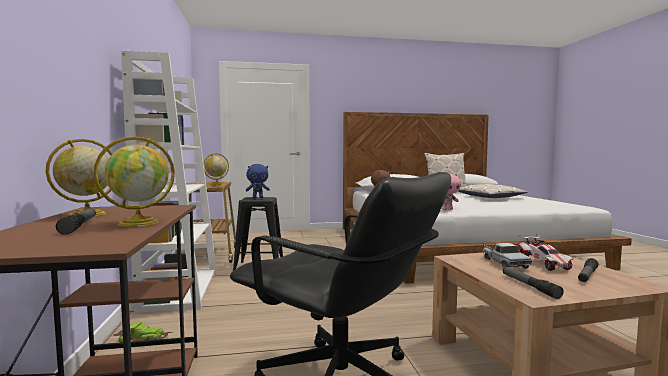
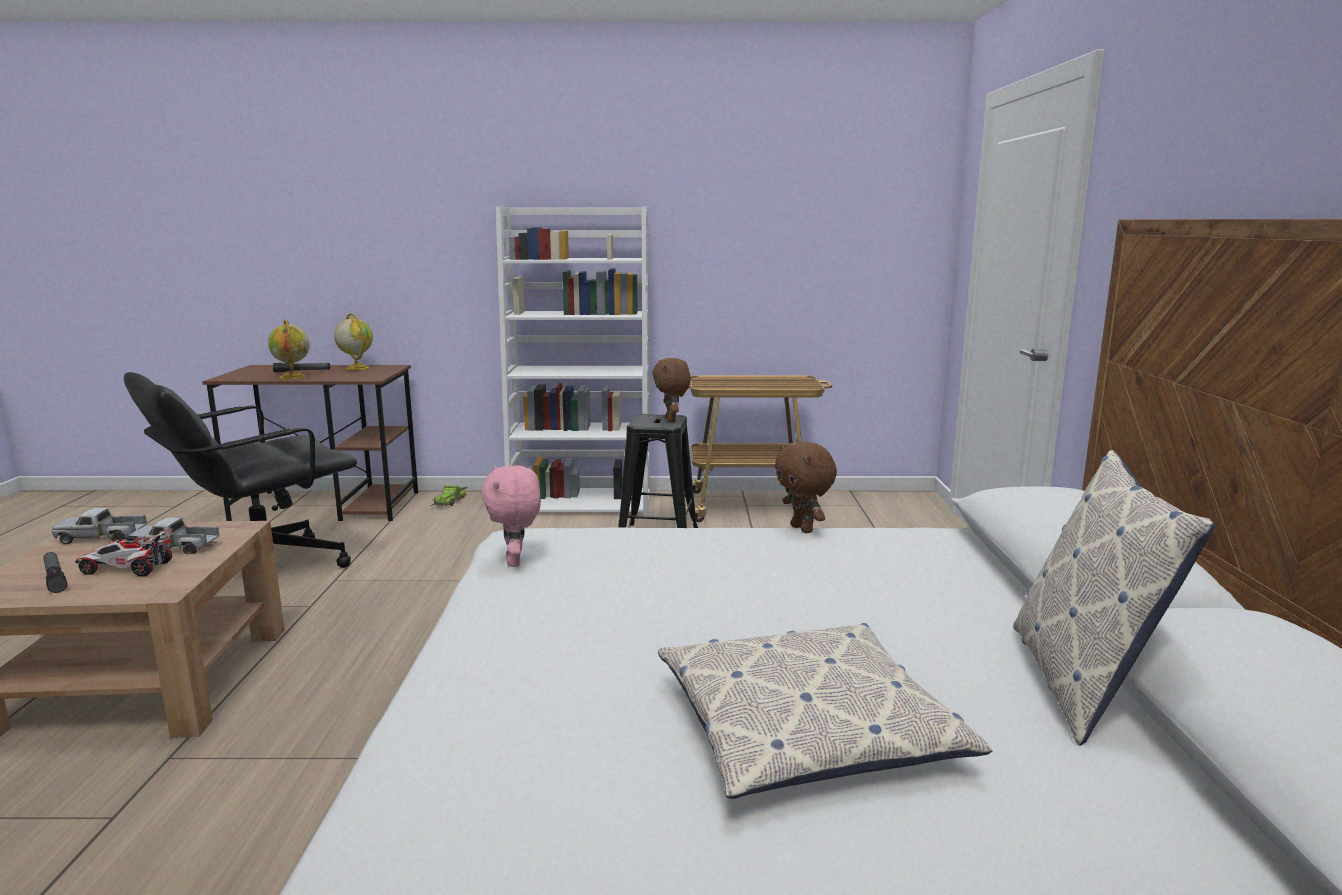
camera: 100 degrees right, 10 degrees up
(216, 184) = (736, 385): globe -> none
(258, 198) = (672, 420): blue plush toy -> brown plush toy
(529, 286) = (103, 537): flashlight -> toy truck

